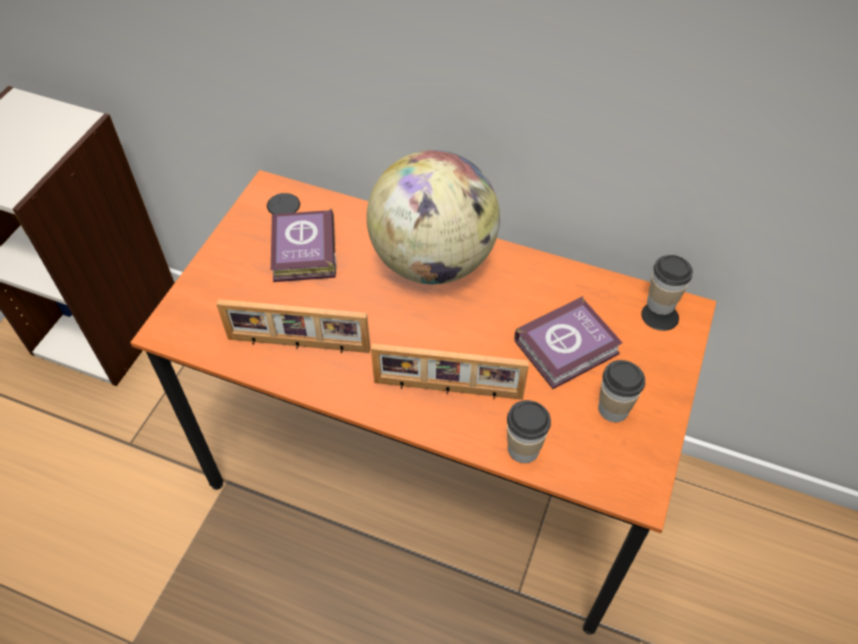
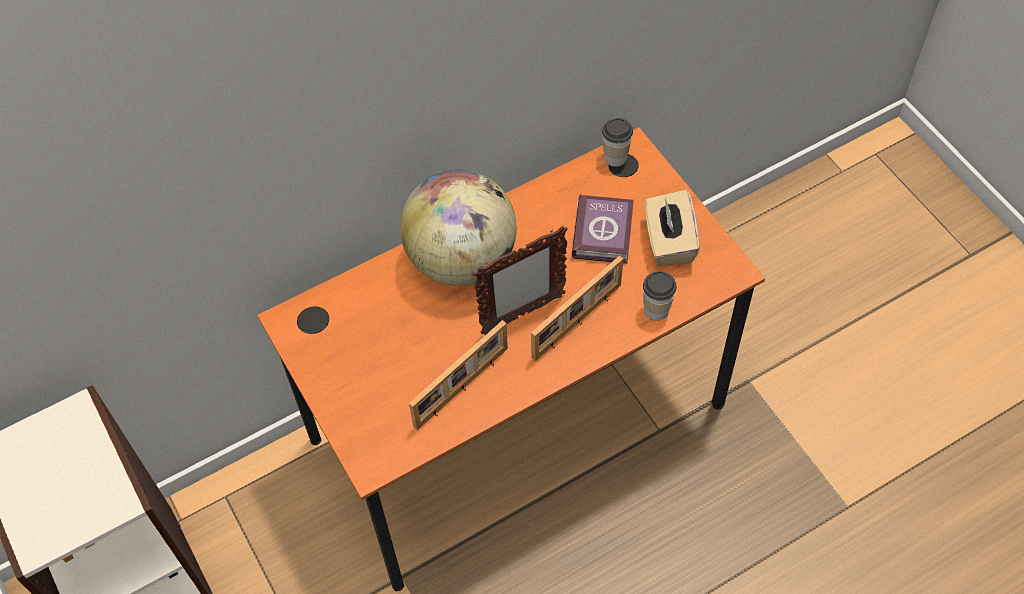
camera: 50 degrees left, 5 degrees up
(302, 253) = (377, 335): book -> none
(416, 341) = (522, 314): none -> picture frame
(613, 409) = (668, 242): cup -> beige tissue box

